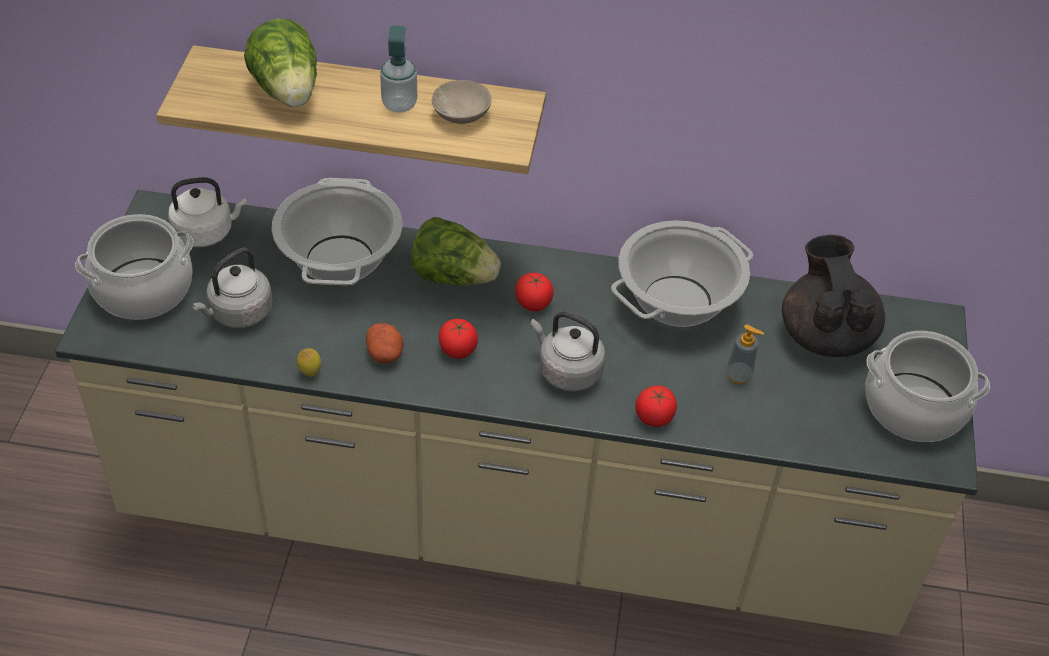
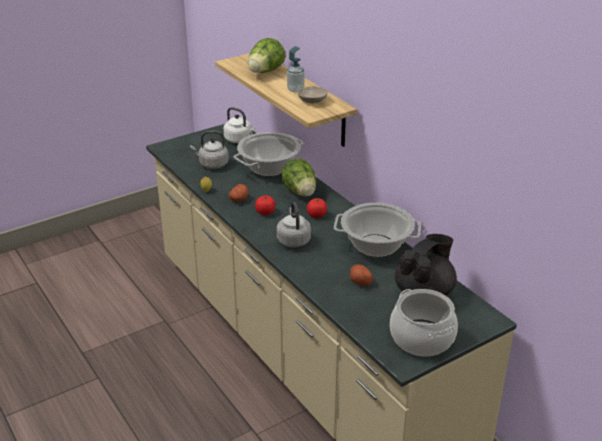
camera: 50 degrees right, 15 degrees down
(143, 290) = (195, 144): cooking pot -> none
(654, 417) = (302, 271): tomato -> none
(739, 375) = (360, 281): soap dispenser -> potato

